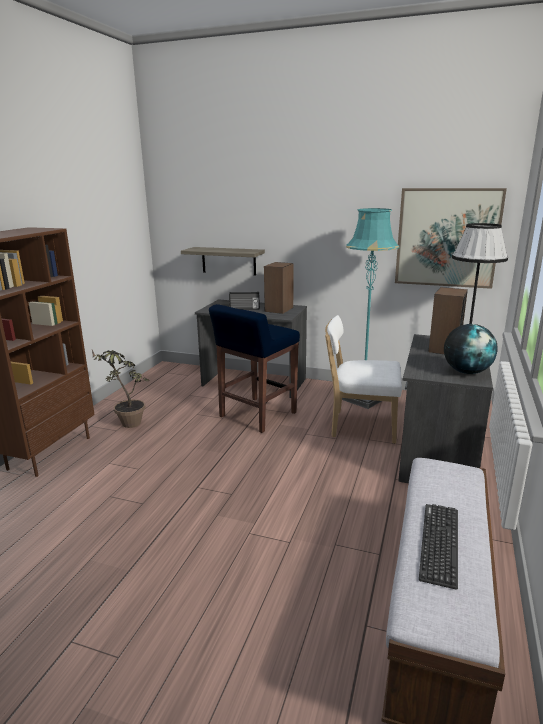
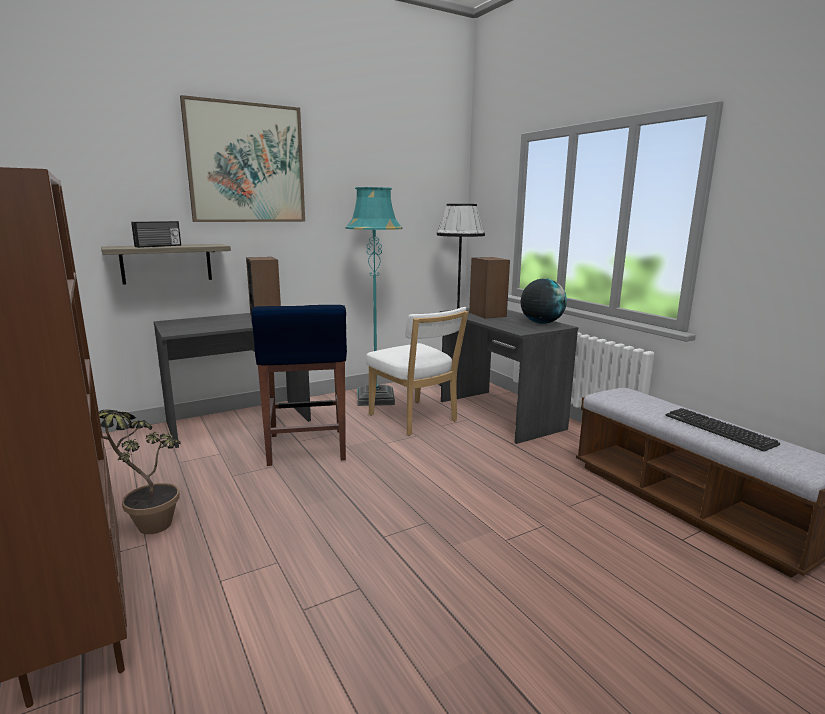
camera: 50 degrees left, 5 degrees down
(244, 308) = (222, 322): radio -> radio (158, 246)
(360, 426) = (415, 419): white chair -> white chair turned 90 degrees counterclockwise
(447, 238) = (417, 220): picture -> picture (246, 163)

